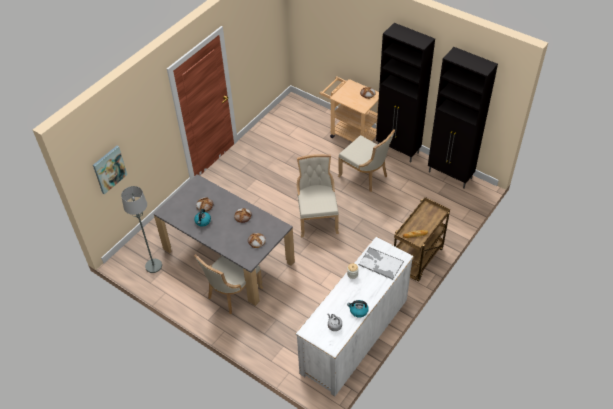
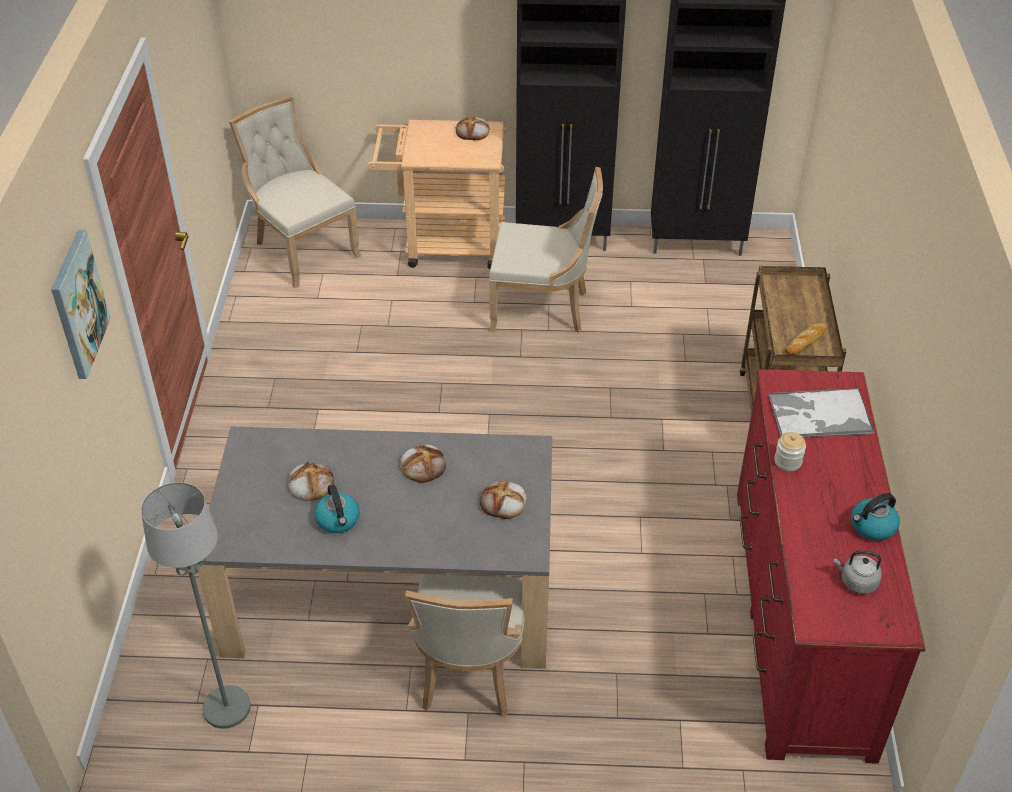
camera: 35 degrees left, 5 degrees down
(109, 169) = (46, 481): picture -> picture (78, 304)
(317, 218) = (519, 427): beige chair -> beige chair (302, 249)
(354, 335) = (801, 617): white dresser -> red dresser

